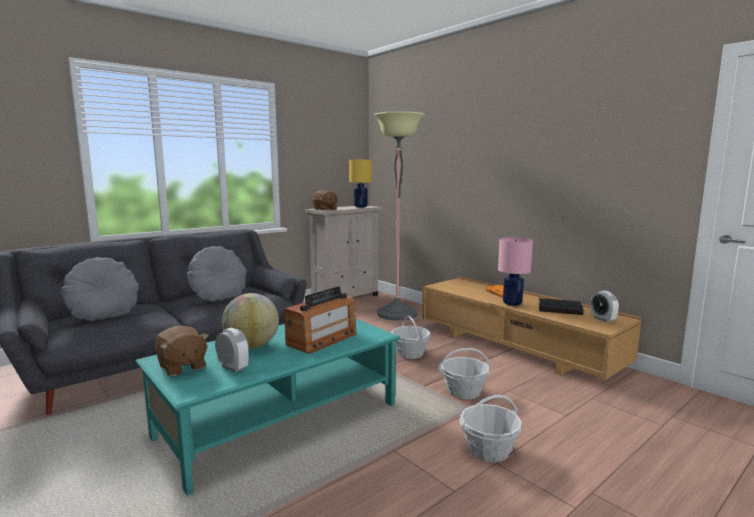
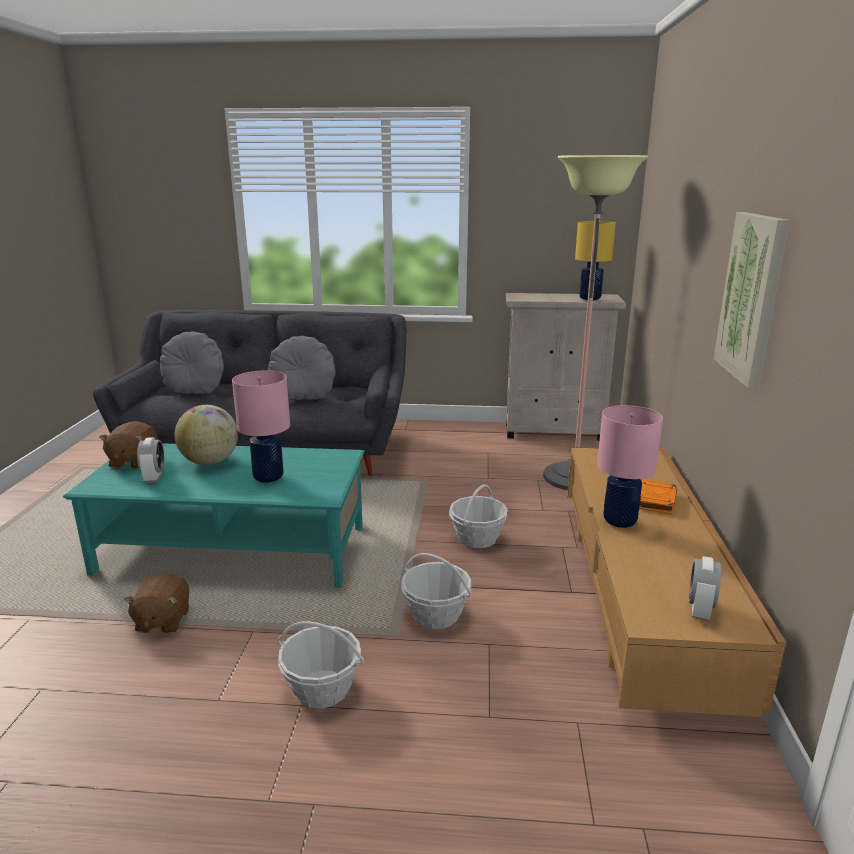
camera: 45 degrees right, 10 degrees up
(322, 339) = (269, 478): radio -> pink table lamp
(325, 209) = (524, 298): brown plush toy -> brown plush toy (162, 621)
(544, 174) = (752, 297): none -> picture
(560, 309) = (677, 561): black book -> none

